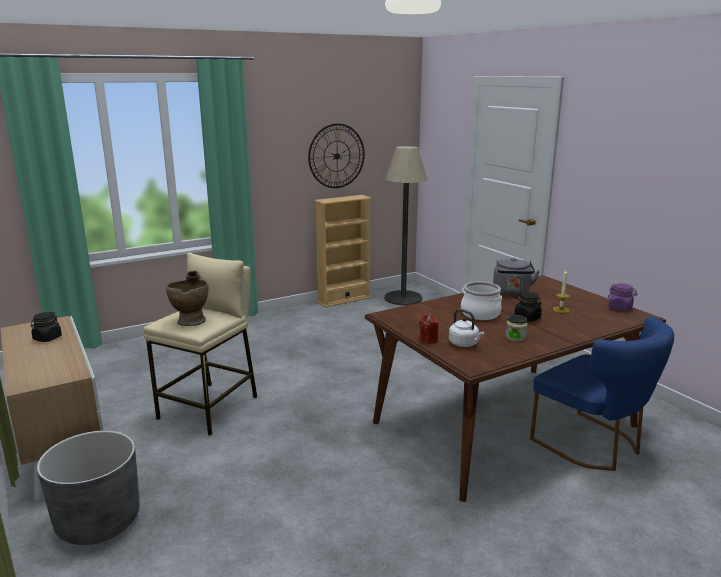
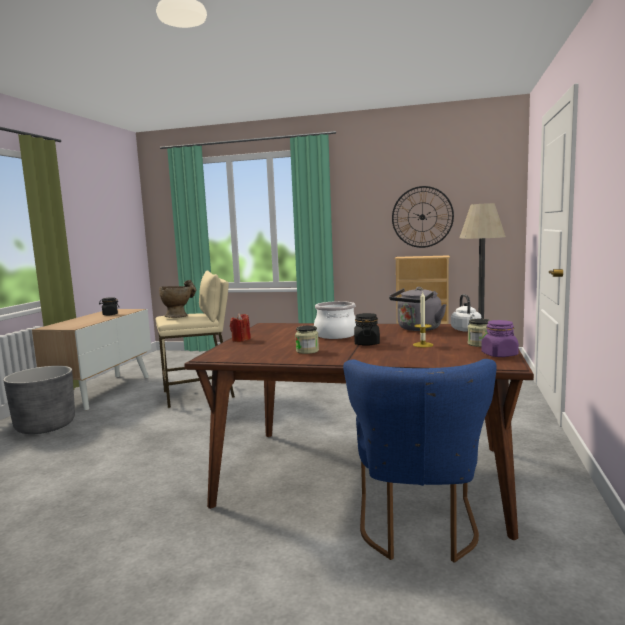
camera: 45 degrees right, 10 degrees down
(464, 344) = (255, 346): white kettle -> white kettle (466, 330)
(586, 300) = (479, 344): none -> jar

